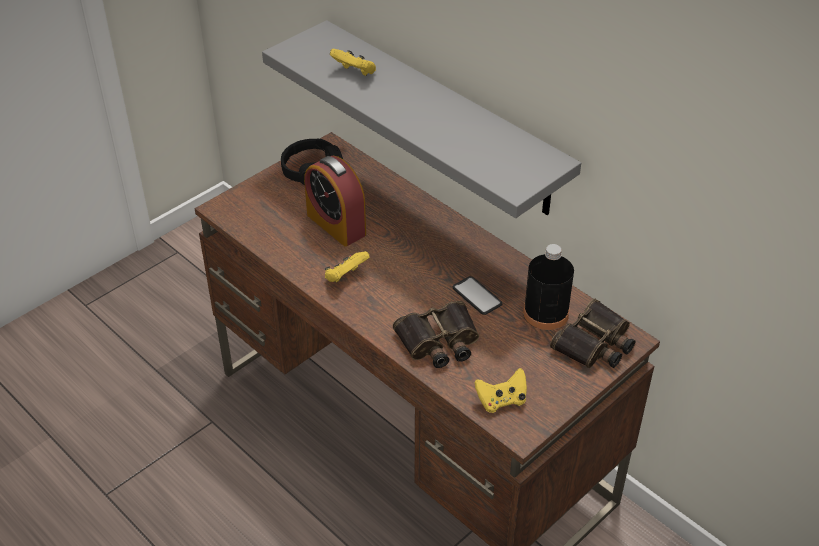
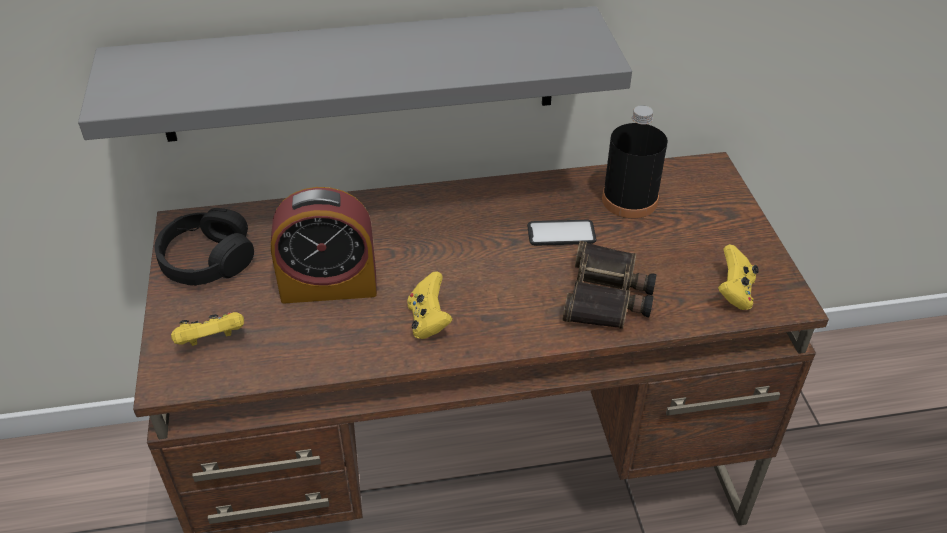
camera: 55 degrees left, 0 degrees up
(355, 72) = (242, 71): yellow game controller -> yellow game controller (212, 341)
(595, 344) = (699, 190): binoculars -> none

